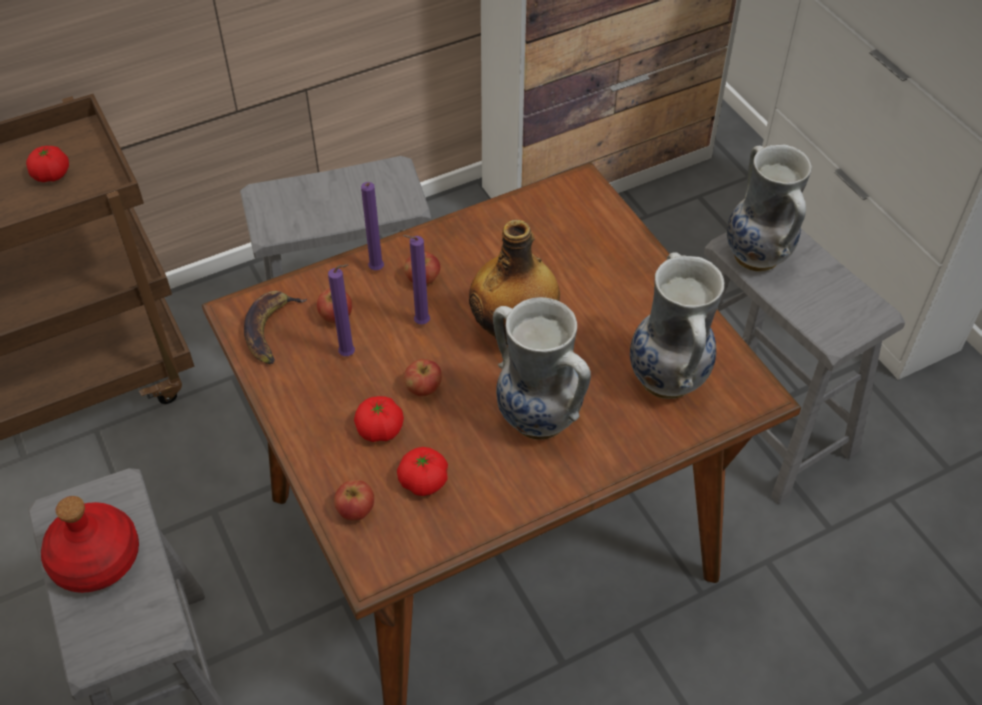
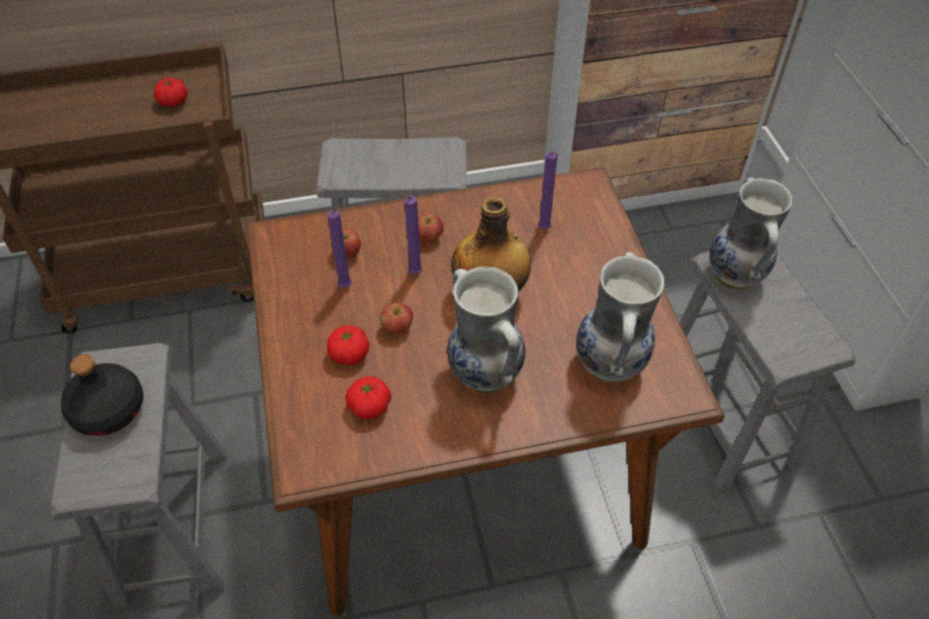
camera: 15 degrees right, 0 degrees up
(97, 559) = (109, 410): red bottle -> black bottle
(271, 329) = (292, 253): banana -> none
(356, 510) = (305, 418): apple -> none
(376, 271) = (392, 223): purple candle -> purple candle (543, 230)

